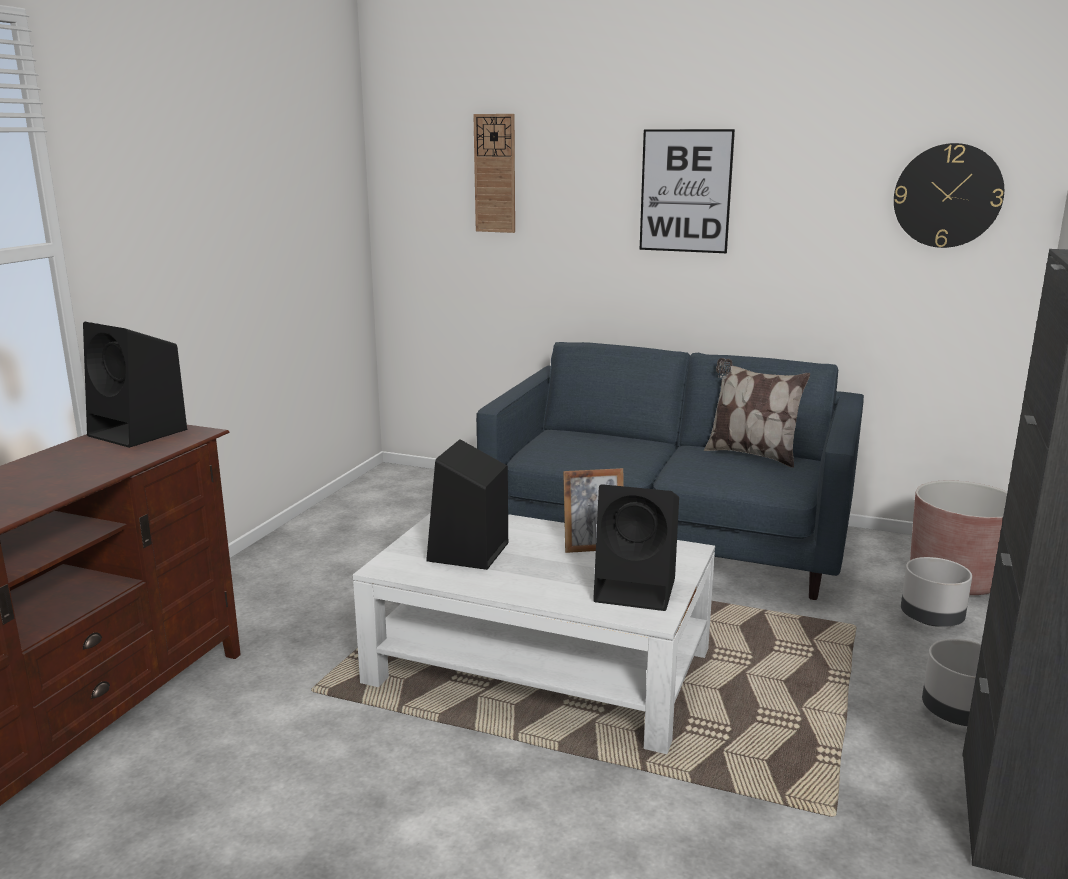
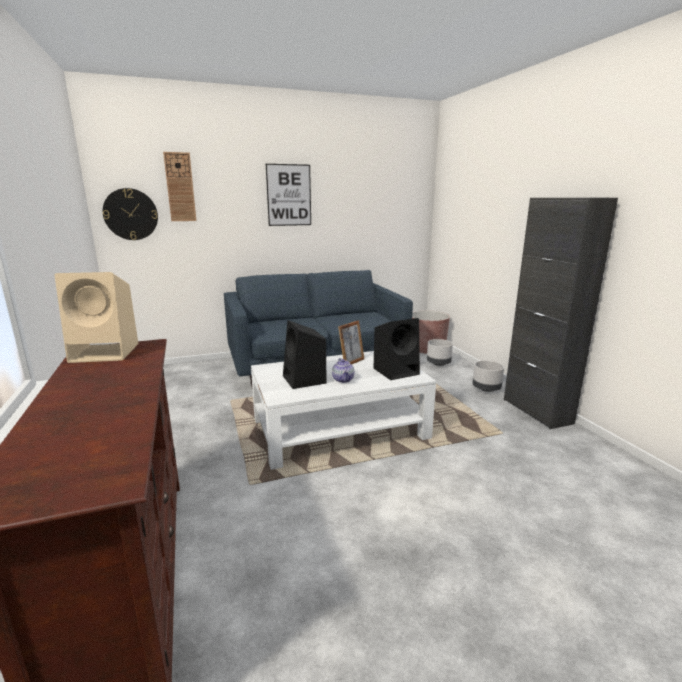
camera: 40 degrees left, 0 degrees up
(140, 433) = (107, 352): black speaker -> beige speaker
(522, 573) = (343, 380): none -> teapot
(751, 454) = (349, 314): pillow -> none
(947, 196) = (396, 195): wall clock -> wall clock (131, 214)

